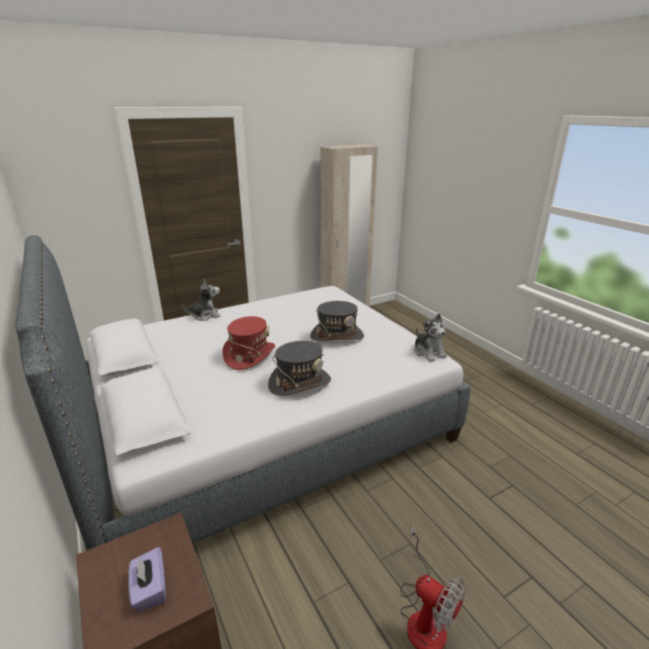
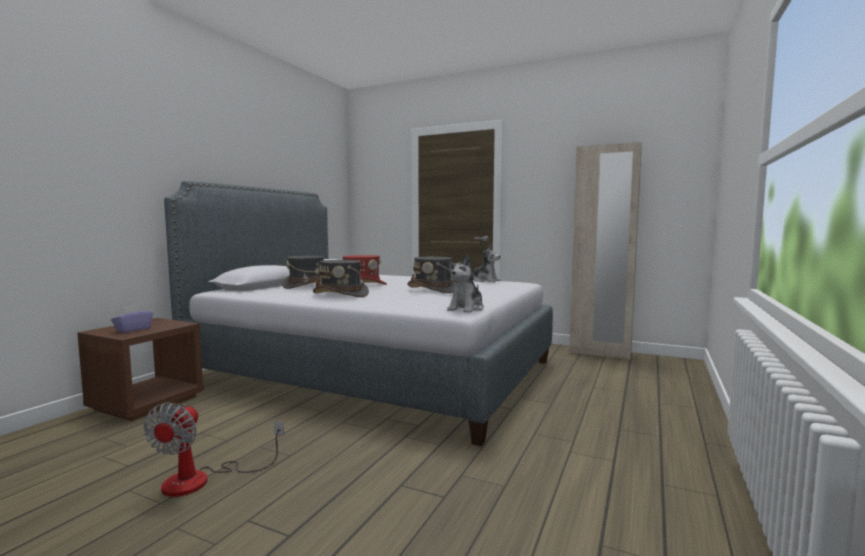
camera: 55 degrees right, 20 degrees down
(199, 385) = (307, 286): none -> grey hat
(205, 315) = (402, 276): plush toy -> plush toy (485, 281)

